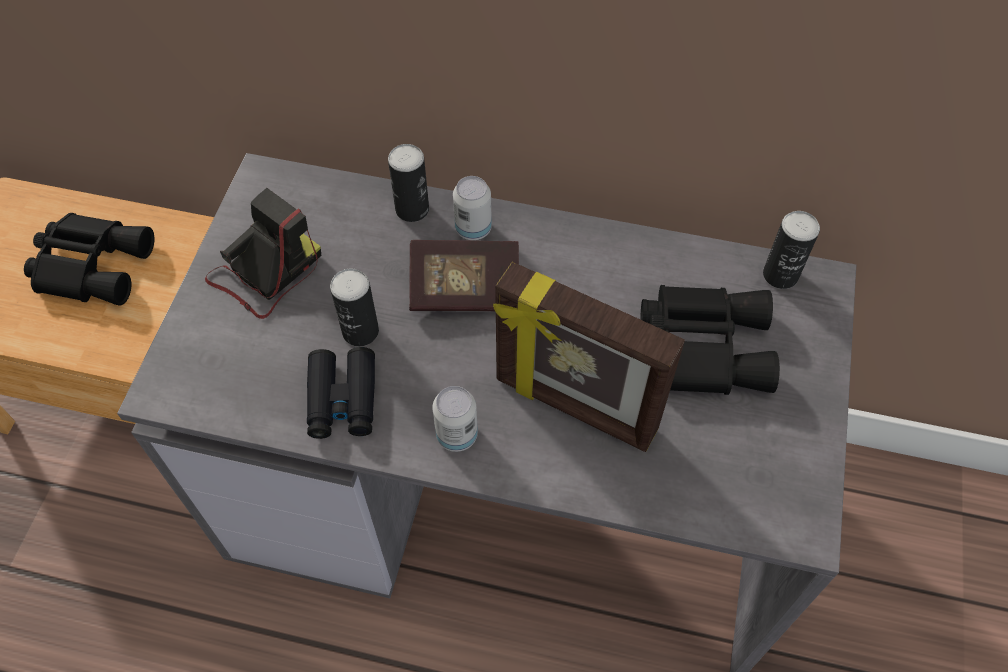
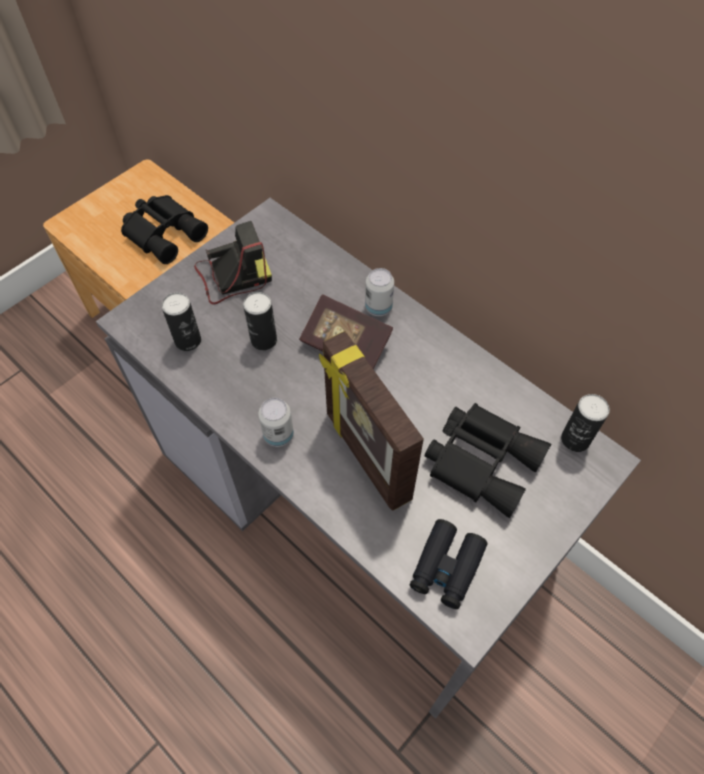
camera: 30 degrees right, 0 degrees up
(342, 399) = (225, 377): black binoculars -> black binoculars (446, 567)
(412, 209) = (347, 277): can -> can (188, 340)

